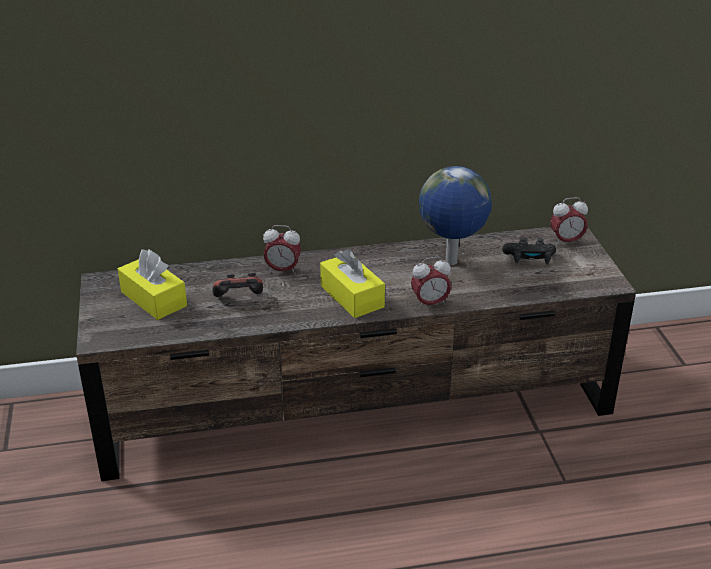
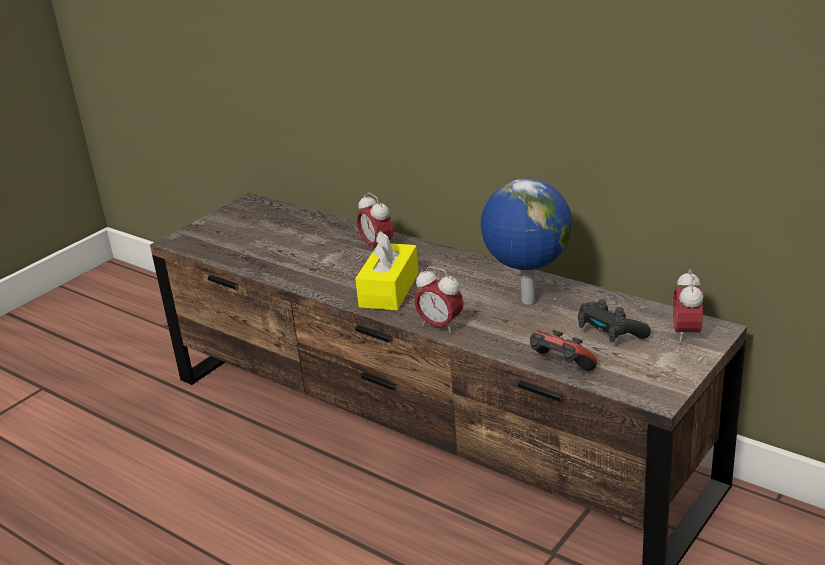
camera: 50 degrees right, 5 degrees down
(153, 299) = (256, 228): yellow tissue box -> none
(239, 300) = (306, 254): game controller -> game controller (560, 367)
(566, 241) = (686, 334): alarm clock -> alarm clock turned 60 degrees clockwise

